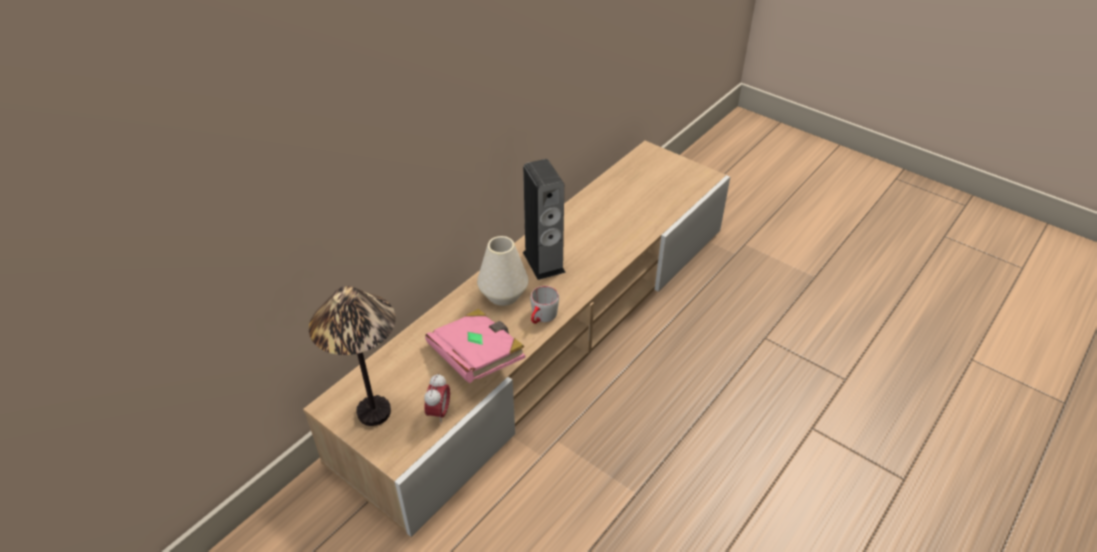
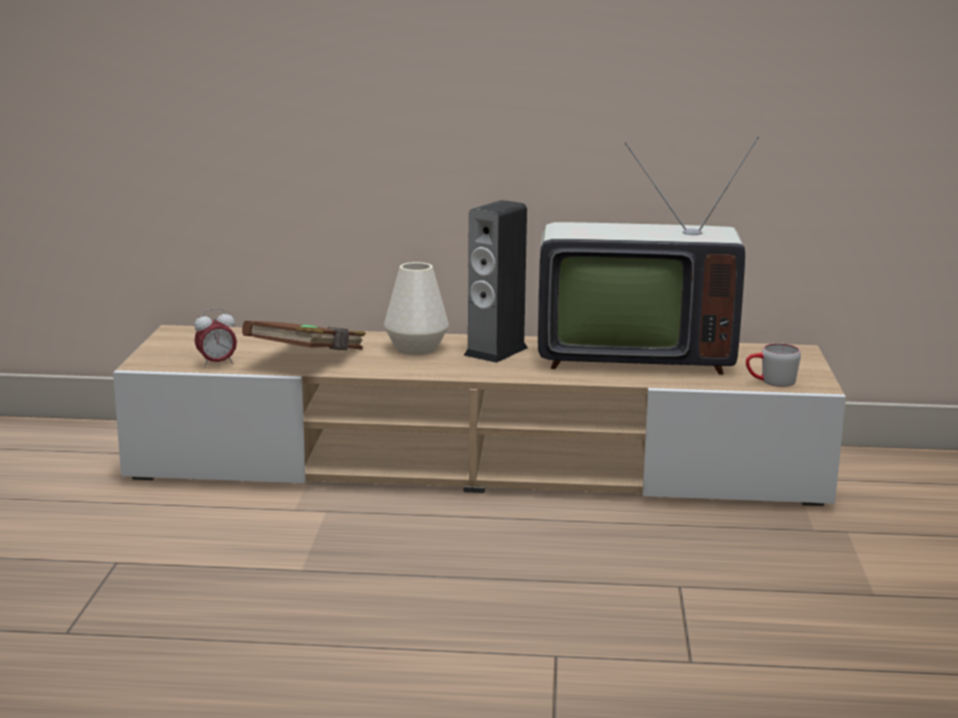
camera: 55 degrees right, 25 degrees down
(373, 412) = (186, 344): table lamp -> none
(477, 358) = (308, 360): pink book -> brown book
(542, 318) = (407, 369): grey mug -> grey mug (770, 382)
(604, 213) = (631, 356): none -> television

